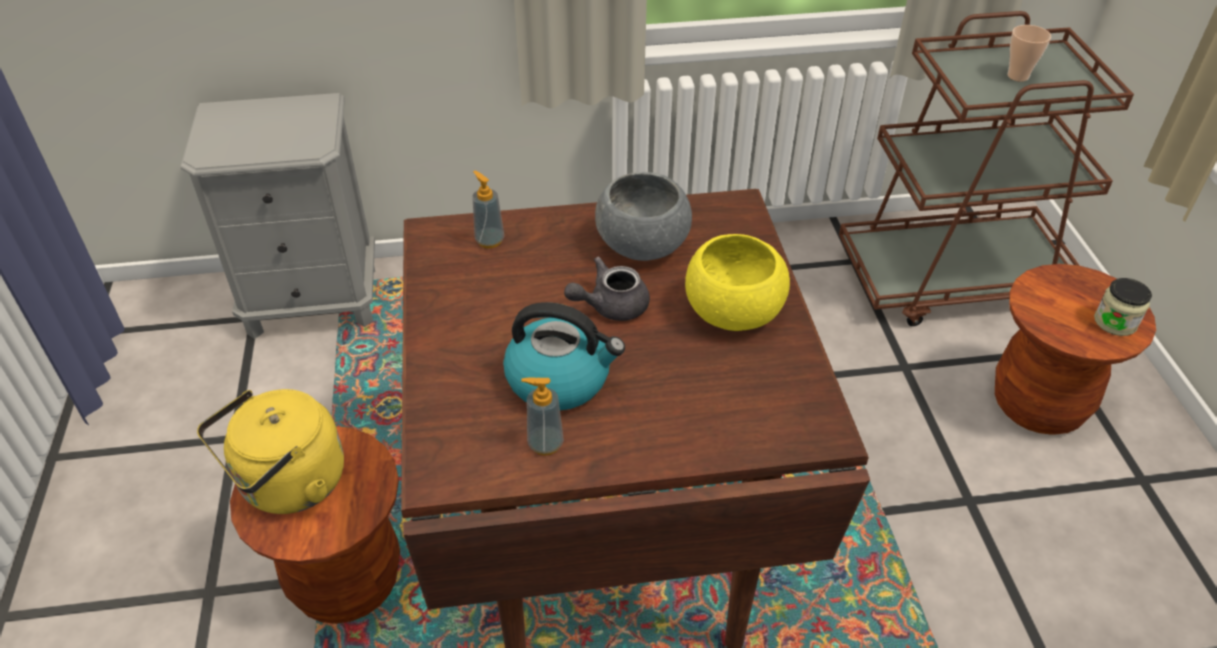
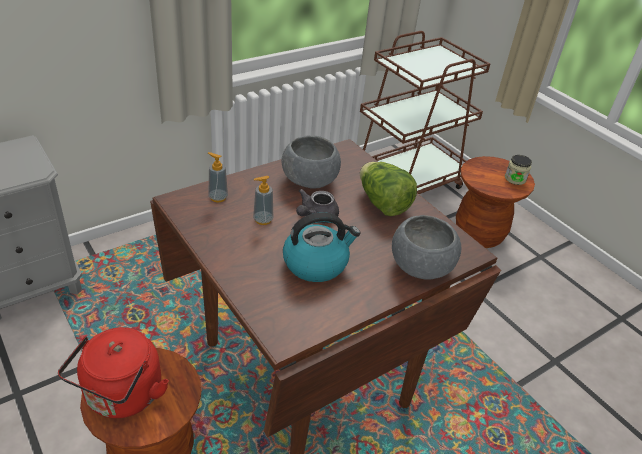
camera: 30 degrees left, 5 degrees down
(288, 485) = (121, 397): yellow kettle -> red kettle
(545, 444) = (333, 300): soap dispenser -> soap dispenser (263, 220)
(719, 432) = (420, 266): none -> grey bowl
(732, 311) = (382, 204): yellow bowl -> lettuce
(1018, 76) = (431, 63): cup -> none

